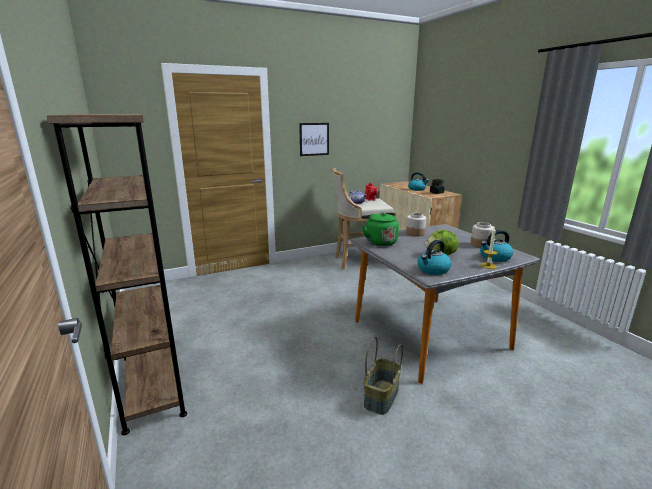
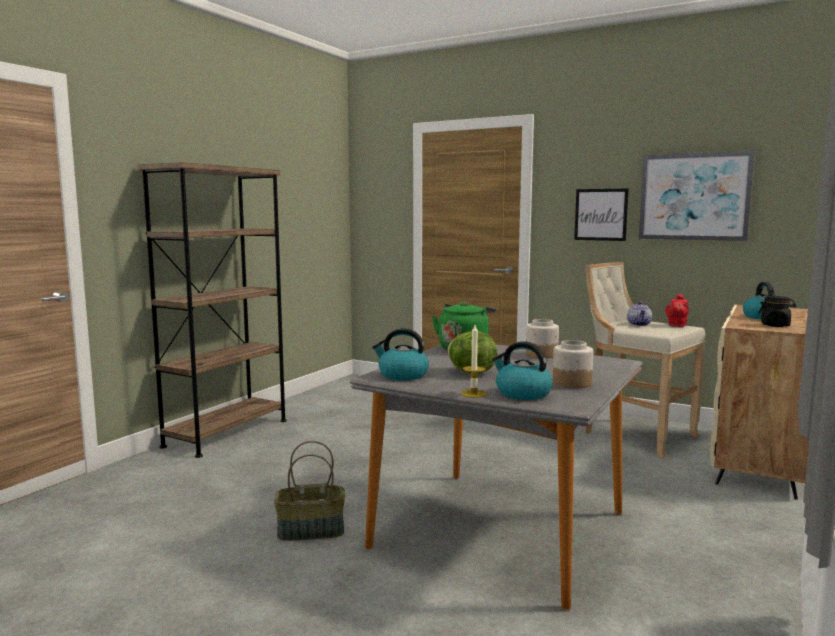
camera: 55 degrees right, 10 degrees down
(360, 127) = (694, 196): none -> picture

